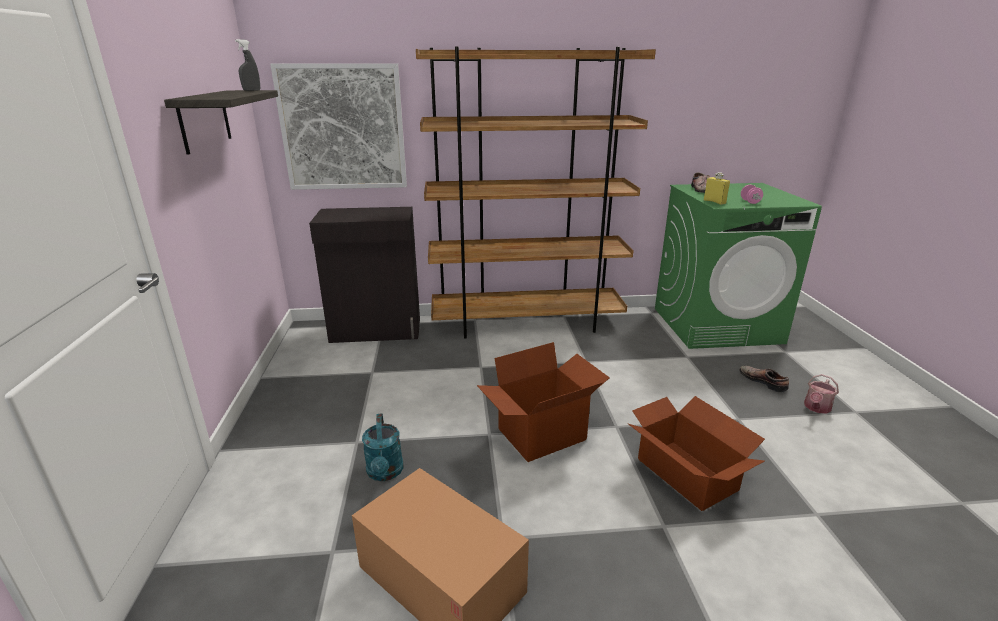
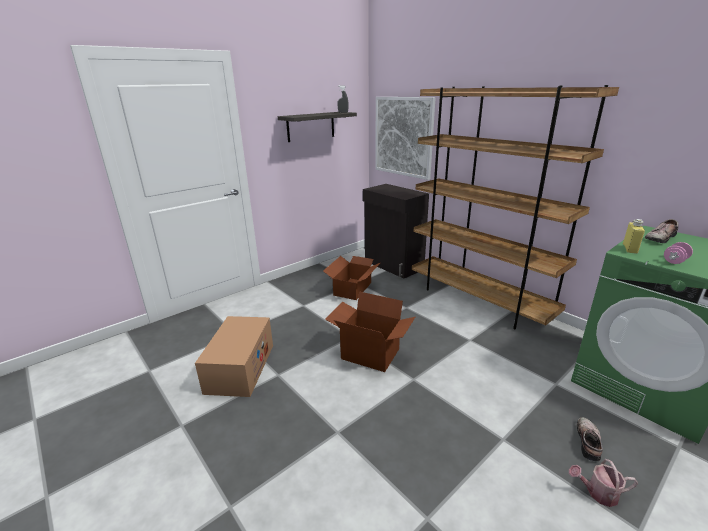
camera: 55 degrees right, 0 degrees up
(385, 473) = (290, 322): turquoise watering can -> none
(686, 473) = (399, 428): cardboard box -> cardboard box (353, 289)

